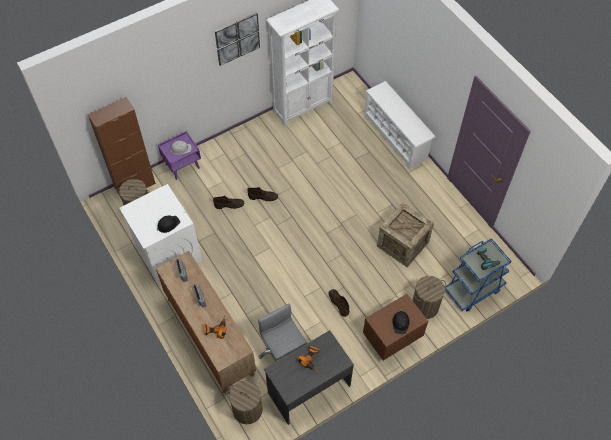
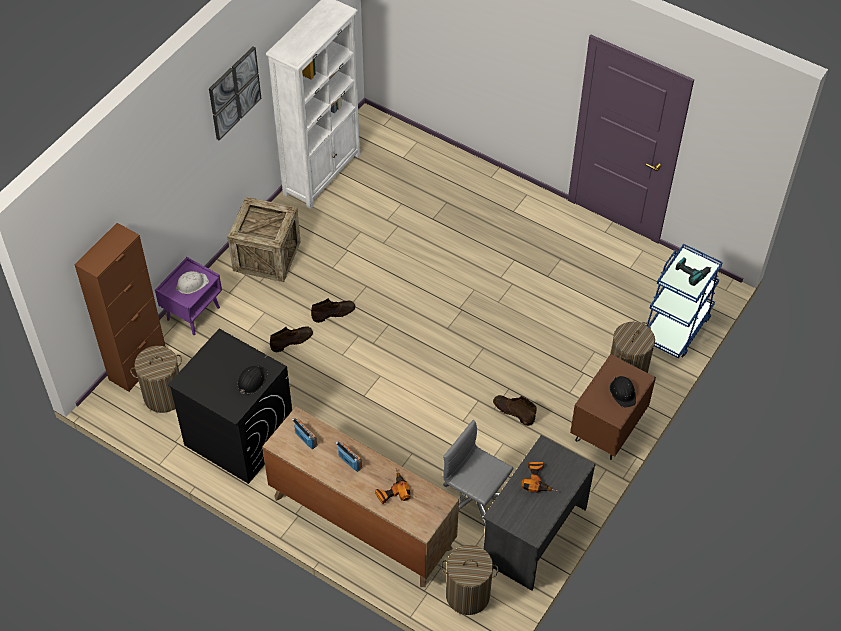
camera: 25 degrees left, 5 degrees down
(167, 252) = (238, 437): white washing machine -> black washing machine
(396, 137) = (472, 171): white shoe rack -> none
(402, 244) = (556, 305): crate -> crate (266, 256)

